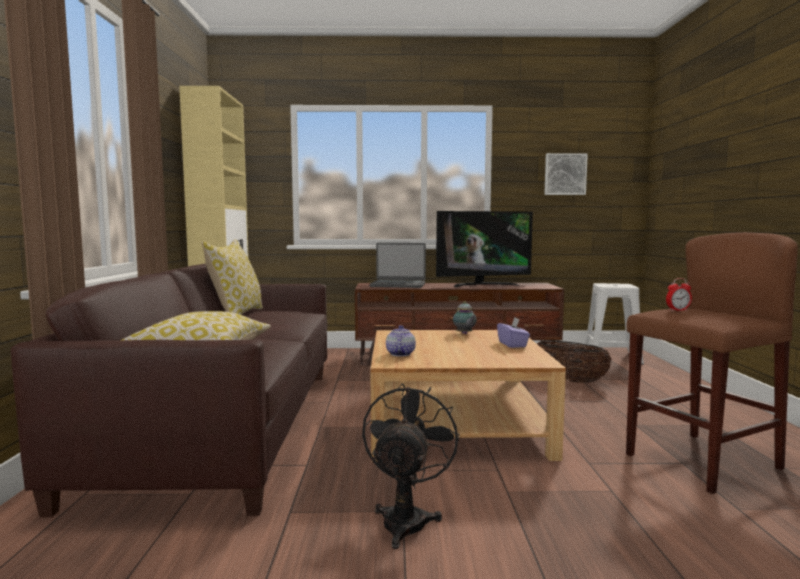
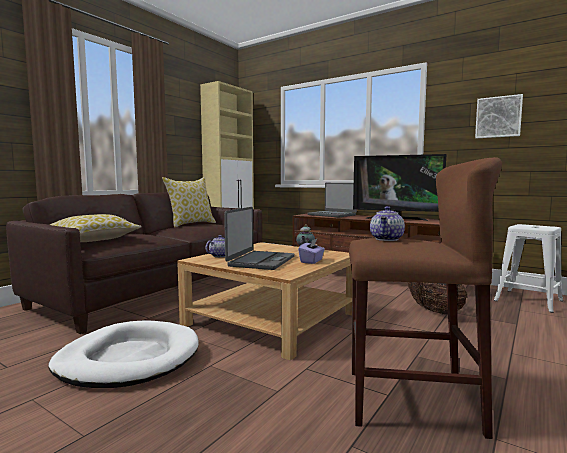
camera: 35 degrees right, 0 degrees up
(407, 518) = (129, 359): black fan -> white dog bed
(468, 353) = (261, 261): none -> laptop
(677, 310) = (387, 239): alarm clock -> teapot

